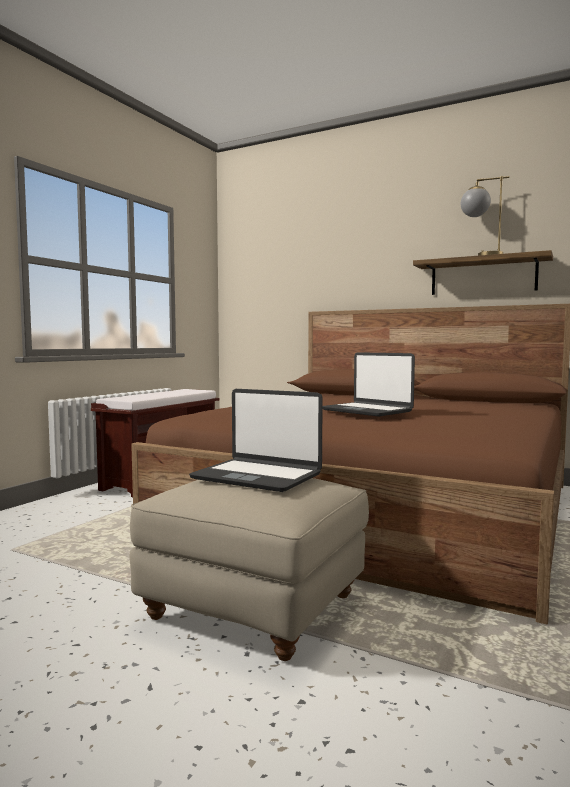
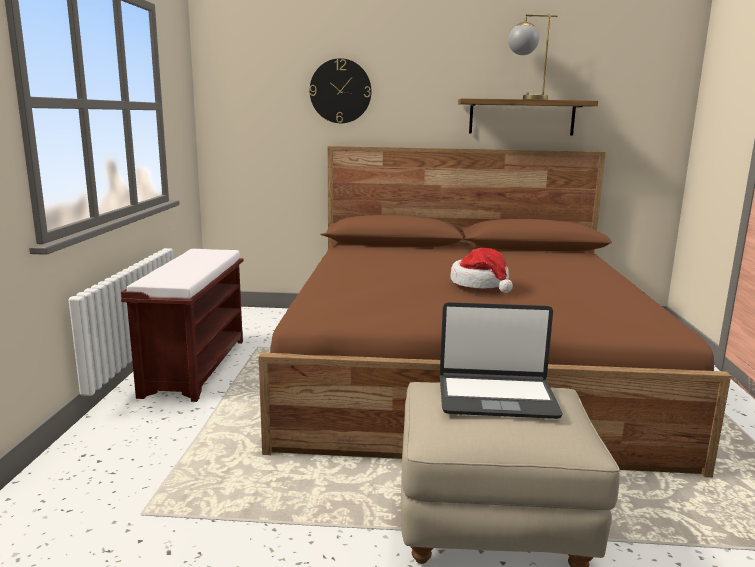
camera: 25 degrees left, 10 degrees up
(321, 266) = (340, 91): none -> wall clock
(367, 410) = (481, 284): laptop -> hat

